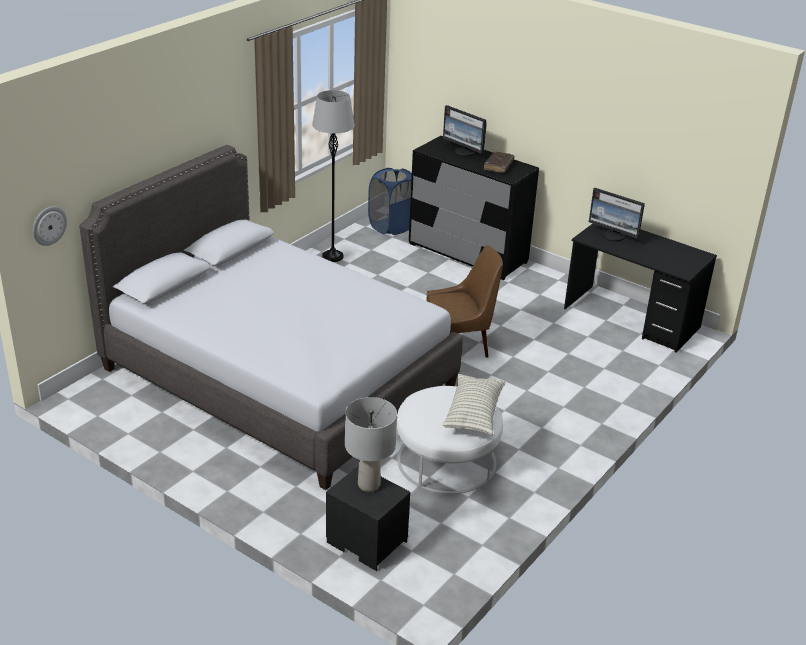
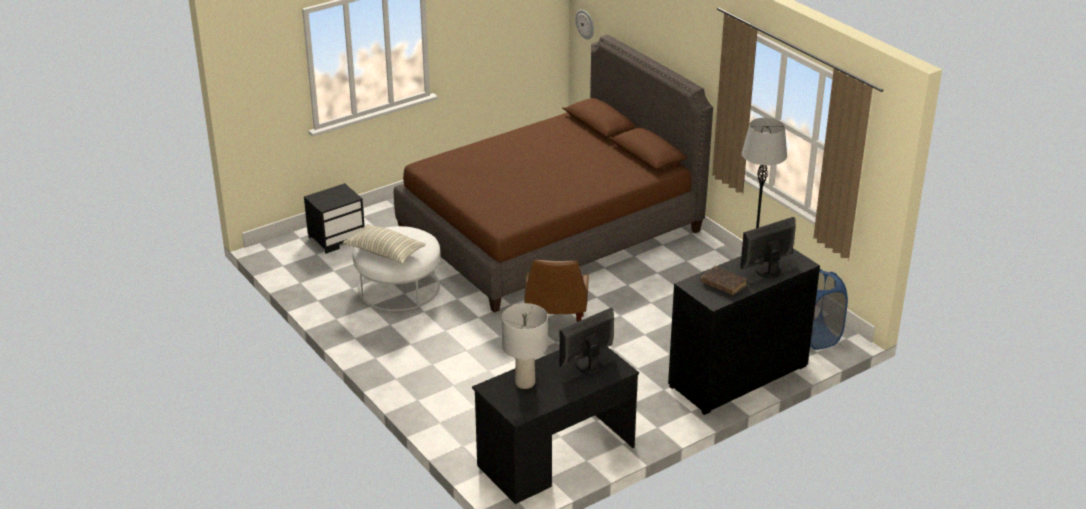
camera: 110 degrees right, 0 degrees up
(278, 377) = (549, 231): grey bed -> brown bed
(368, 485) = (339, 198): grey table lamp -> grey table lamp (525, 383)

